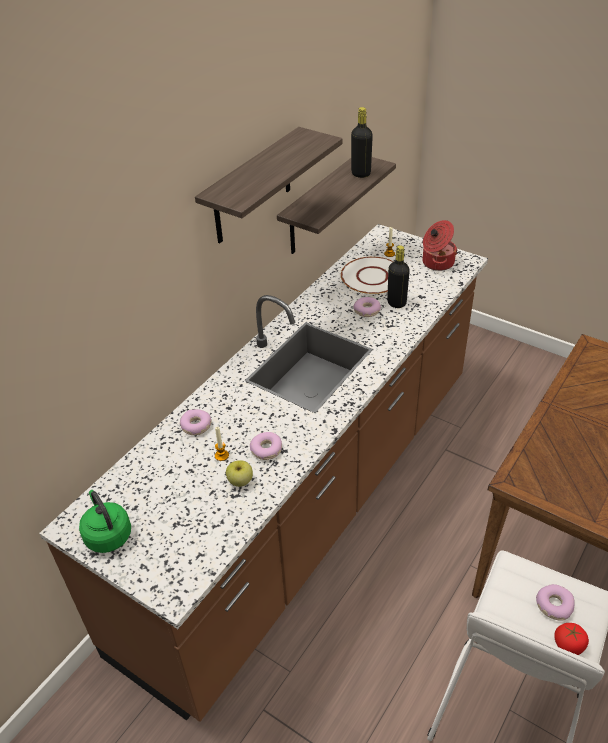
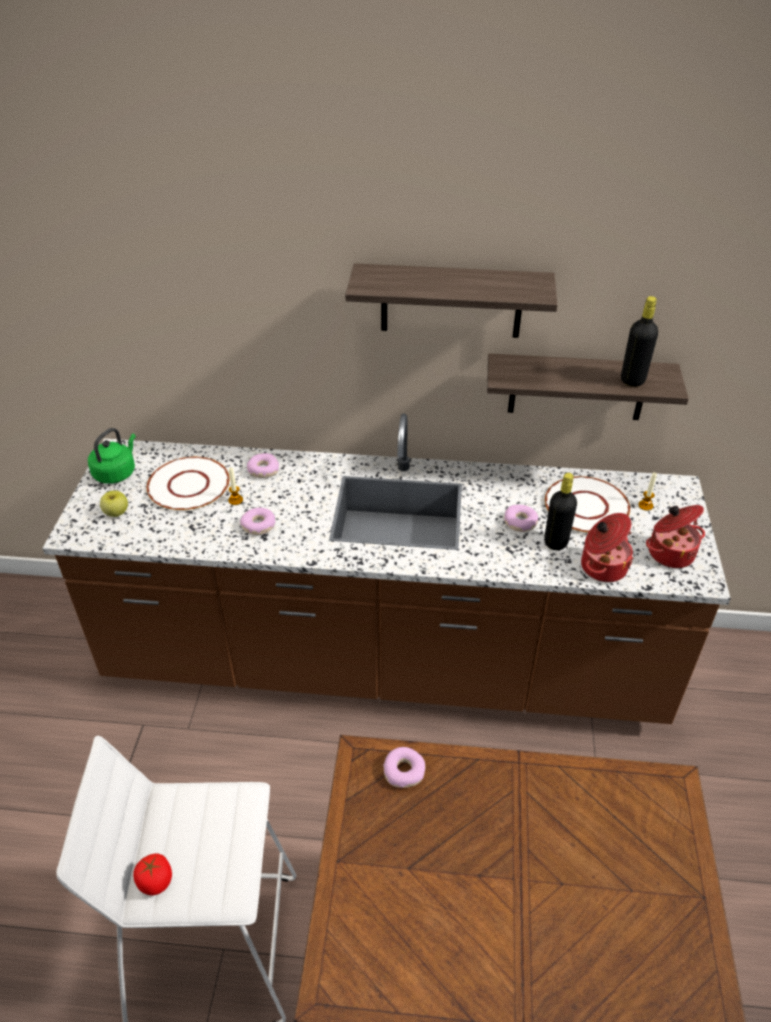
camera: 60 degrees right, 0 degrees up
(175, 482) = (189, 485): none -> white plate
(240, 481) = (210, 524): apple -> apple (116, 512)
(431, 293) = (602, 566): none -> cooking pot
(553, 605) = (204, 852): donut -> donut (404, 771)

